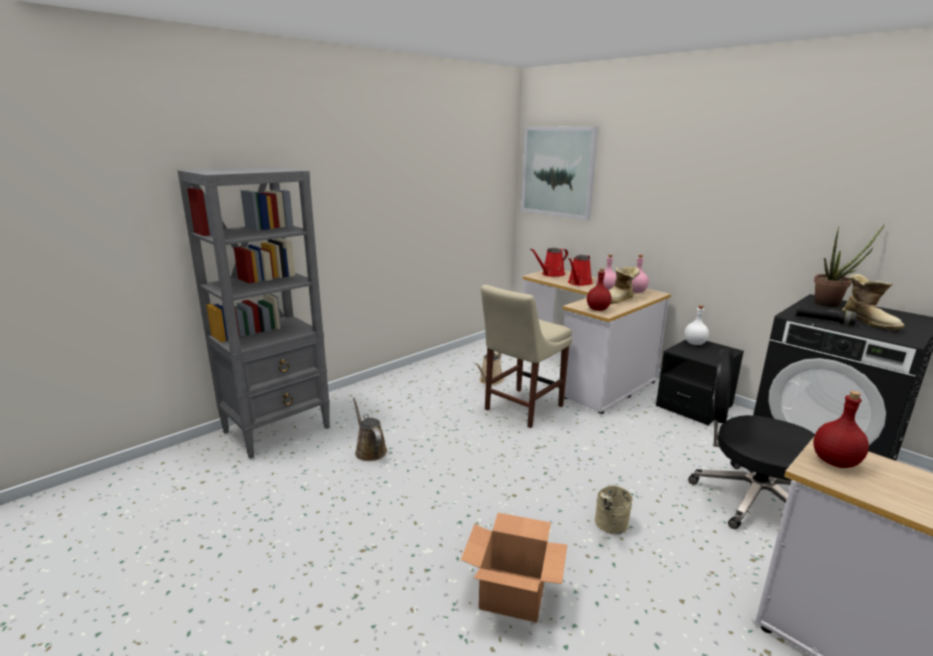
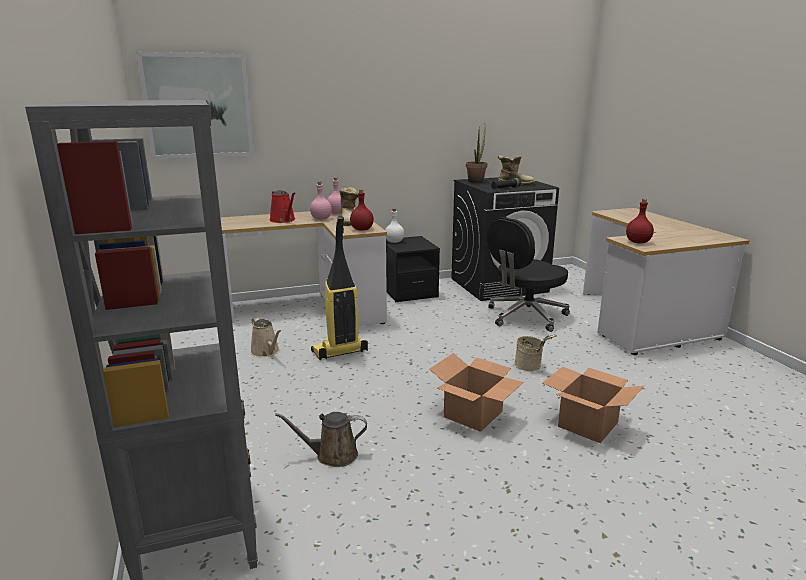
camera: 65 degrees left, 0 degrees up
(474, 504) = (473, 413): none -> cardboard box
(521, 409) = (339, 352): beige chair -> vacuum cleaner
(551, 274) = (238, 222): red watering can -> none

